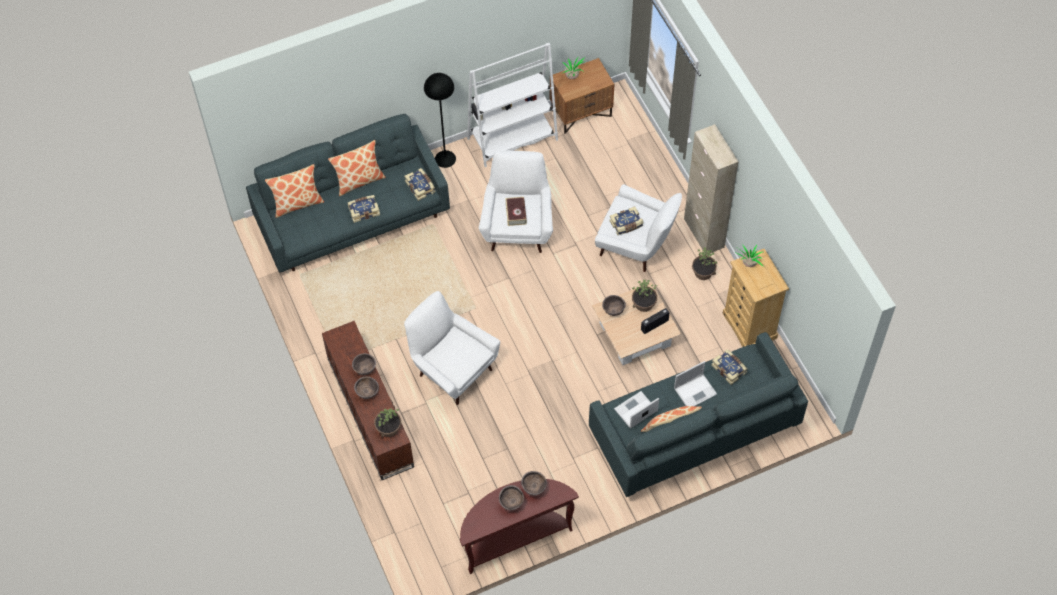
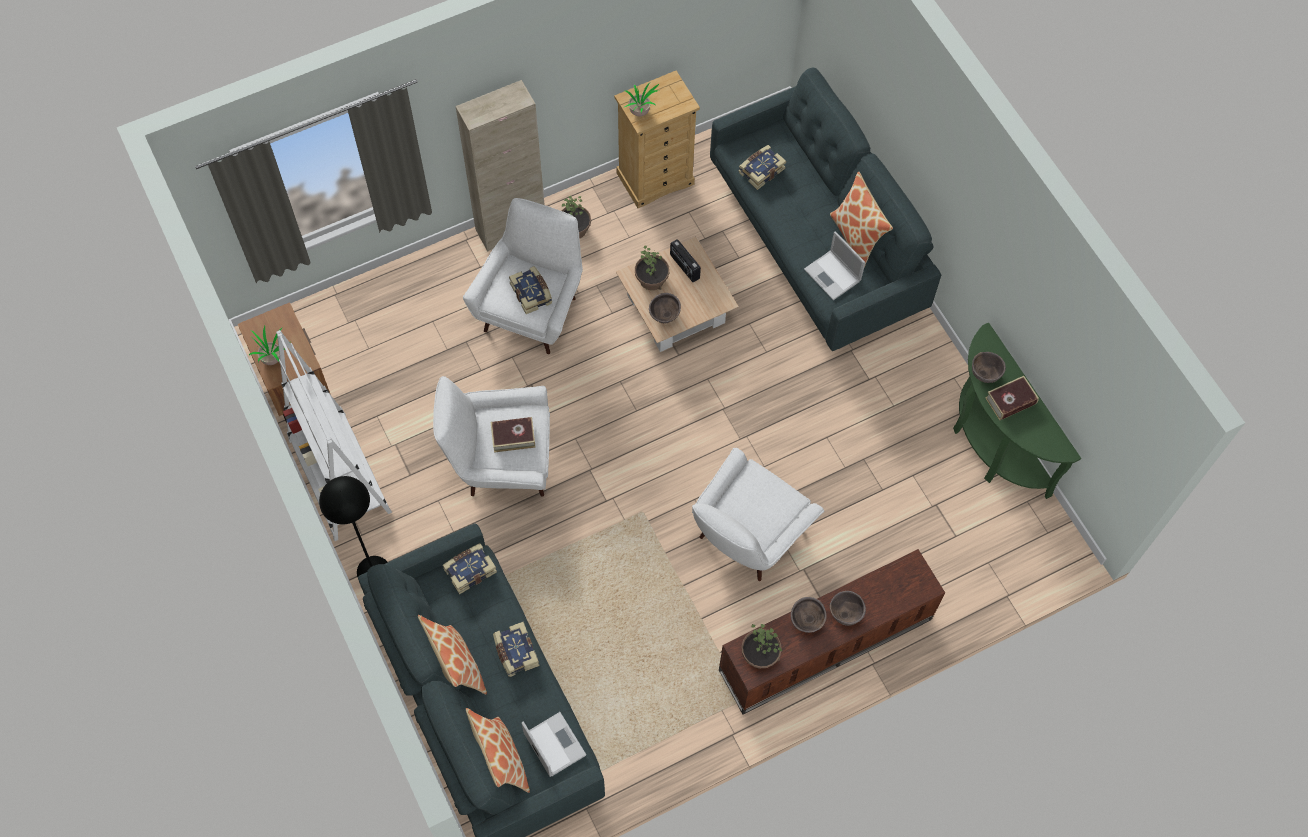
camera: 95 degrees left, 5 degrees up
(388, 428) = (899, 579): potted plant -> potted plant (759, 655)
(511, 503) = (1010, 401): brown bowl -> book
(515, 538) = (992, 444): brown console table -> green console table
(696, 391) = (797, 207): laptop -> laptop (554, 743)

